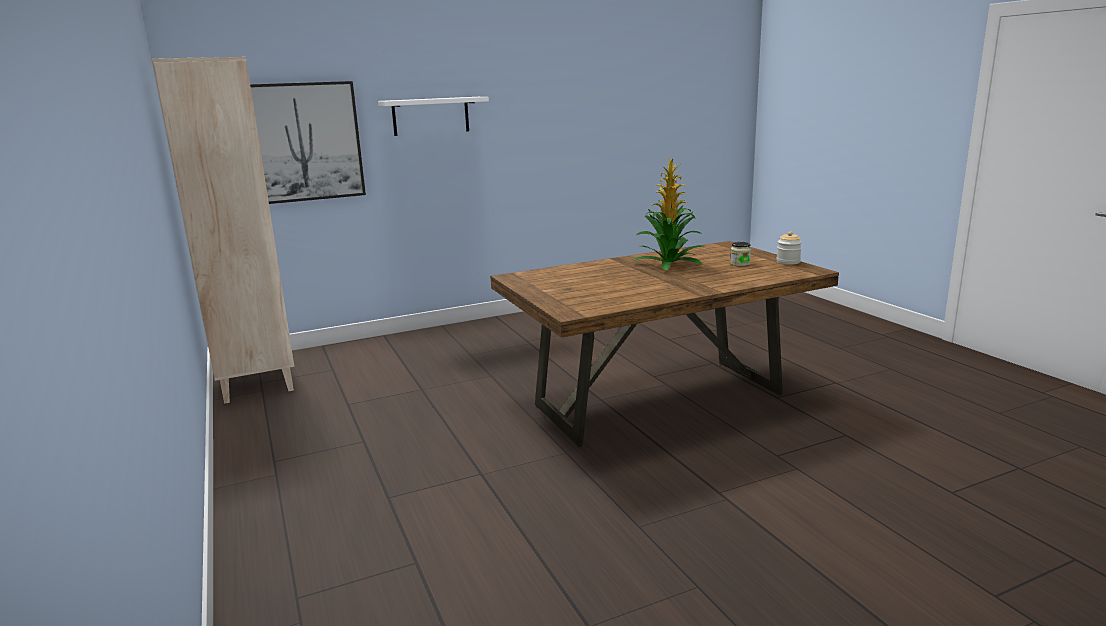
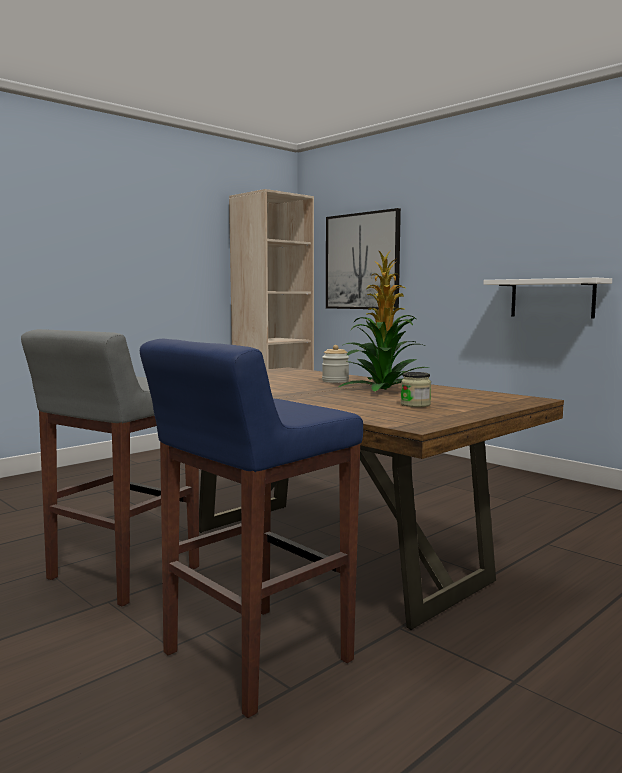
camera: 70 degrees right, 10 degrees down
(431, 116) = (458, 238): white shelf -> white shelf (552, 298)
(664, 486) = (122, 574): none -> grey stool
(788, 262) = (457, 417): jar -> jar (335, 381)
(812, 442) = (254, 658): none -> blue stool

